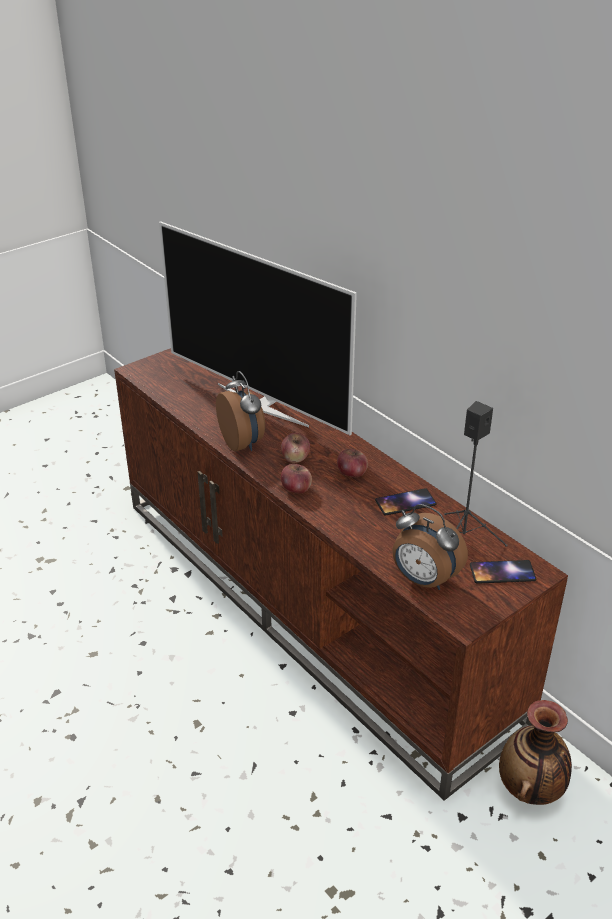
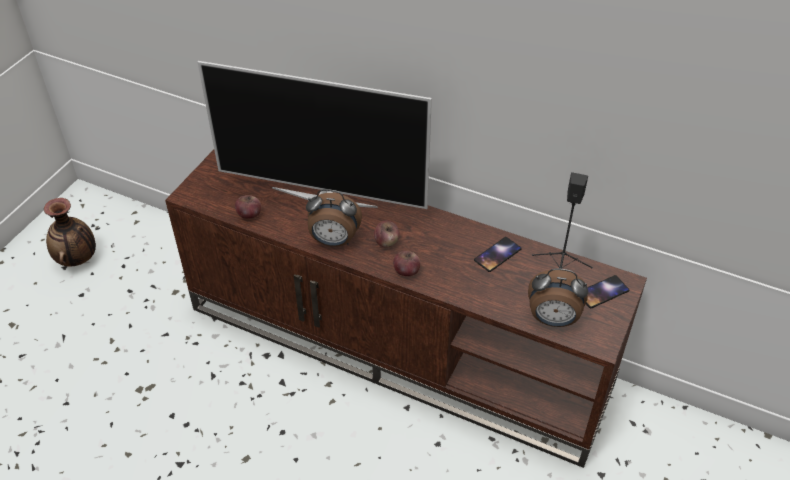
camera: 25 degrees left, 10 degrees up
(243, 443) = (334, 241): alarm clock -> alarm clock turned 150 degrees clockwise
(352, 473) = (440, 241): apple -> apple (249, 214)
(530, 789) = (635, 433): vase -> vase (78, 259)

